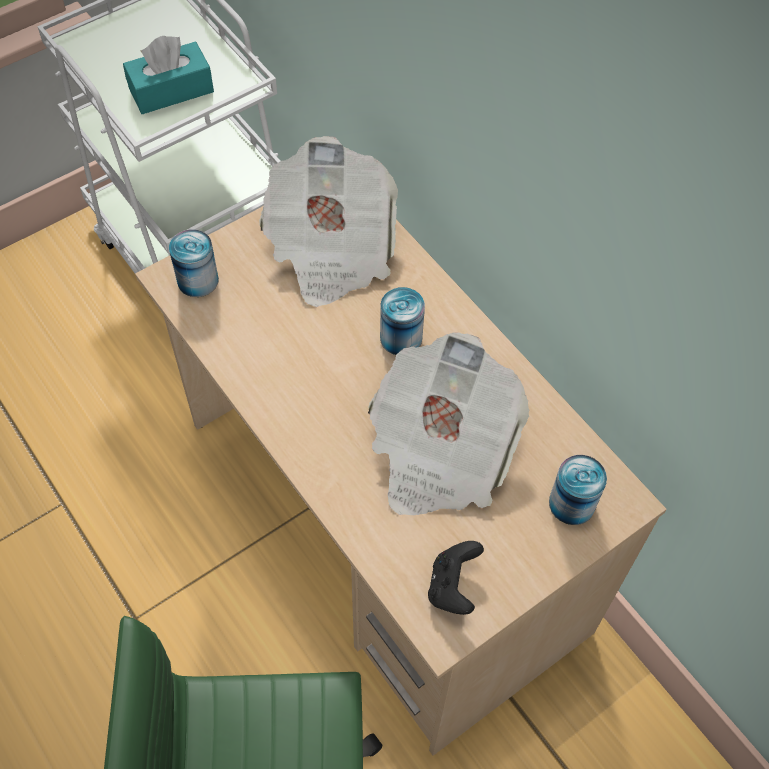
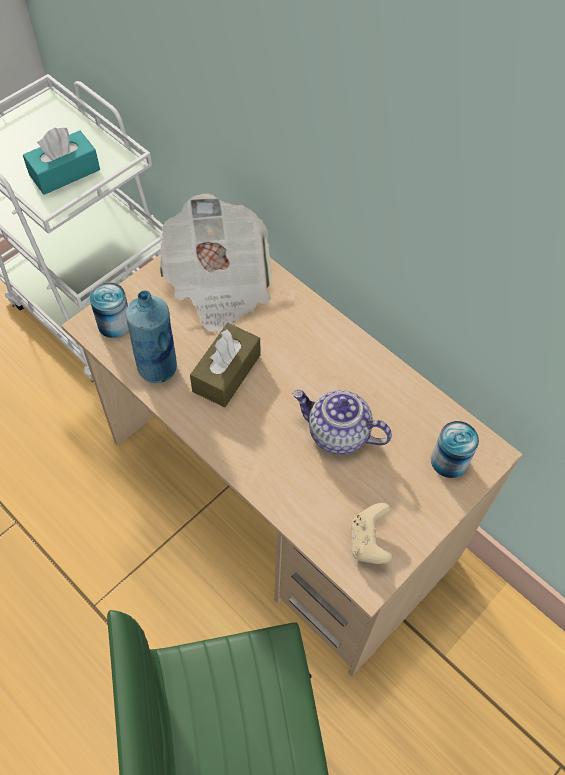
camera: 10 degrees left, 0 degrees up
(239, 339) = (158, 367): none -> blue bottle
(320, 357) = (226, 373): none -> brown tissue box
(401, 337) = (288, 348): can -> none
(440, 450) = (337, 434): newspaper -> teapot
(453, 586) = (369, 542): black game controller -> beige game controller

